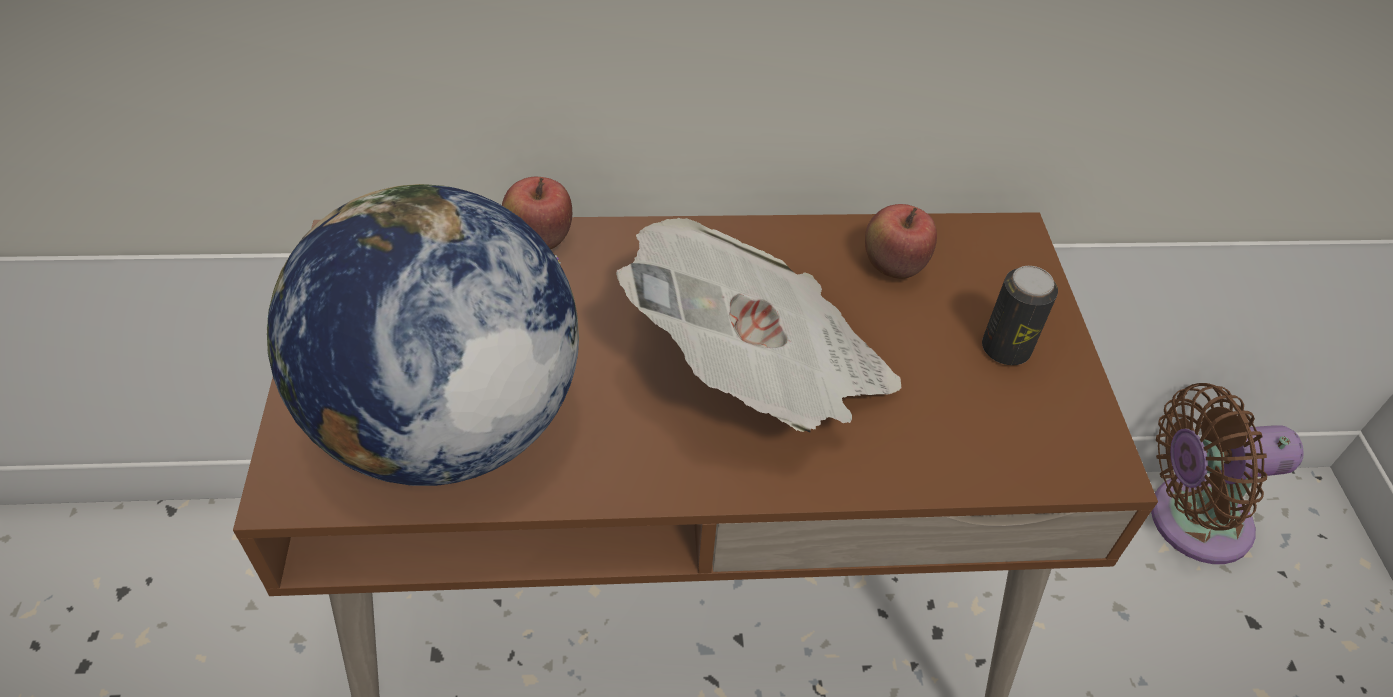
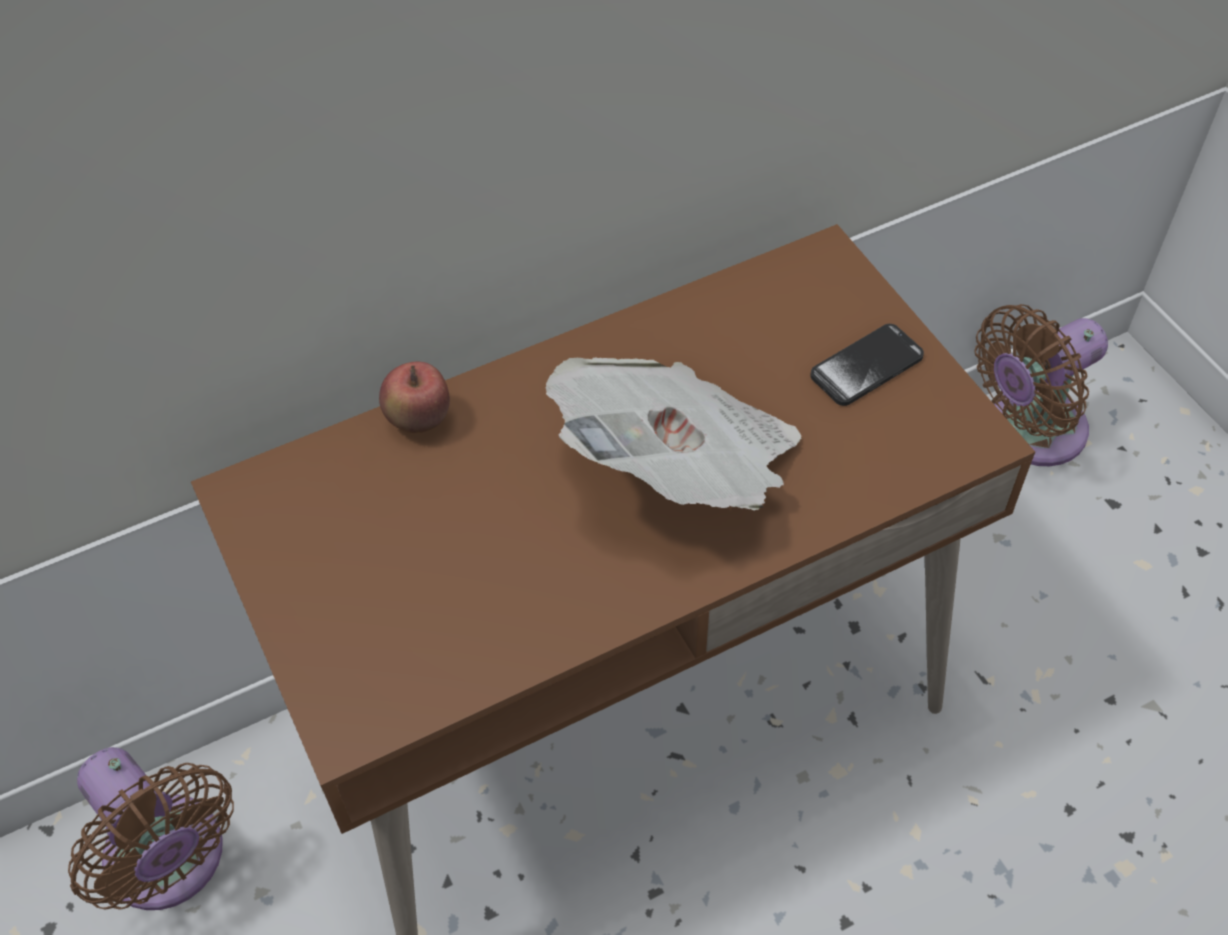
camera: 20 degrees left, 5 degrees up
(244, 580) = (171, 863): none -> brown fan
(445, 425) = (443, 622): globe -> none
(892, 268) = (740, 327): apple -> none
(1005, 349) = (866, 366): can -> phone

